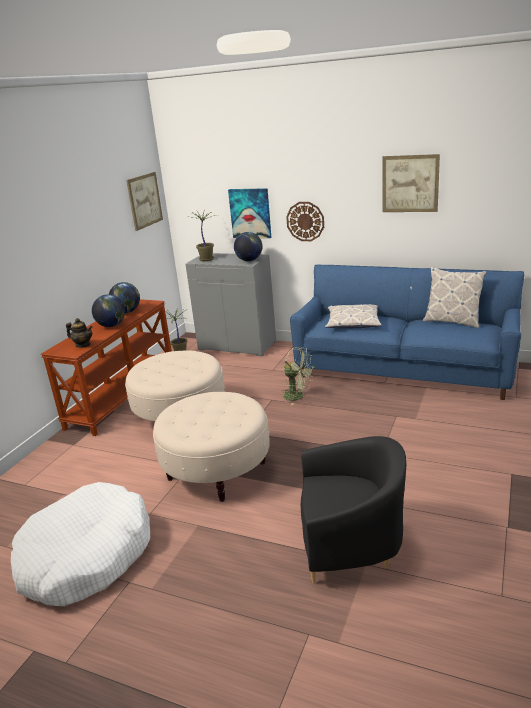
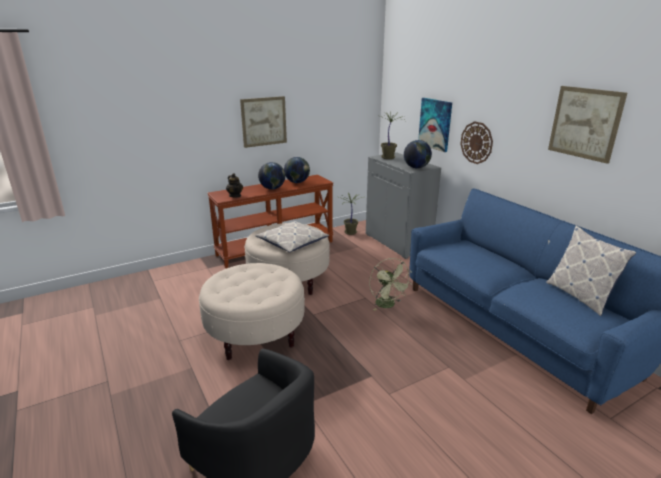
camera: 35 degrees right, 0 degrees up
(86, 556) = (114, 347): white dog bed -> none
(144, 200) = (354, 95): picture -> picture (264, 121)
(353, 322) = (471, 256): pillow -> pillow (292, 242)

